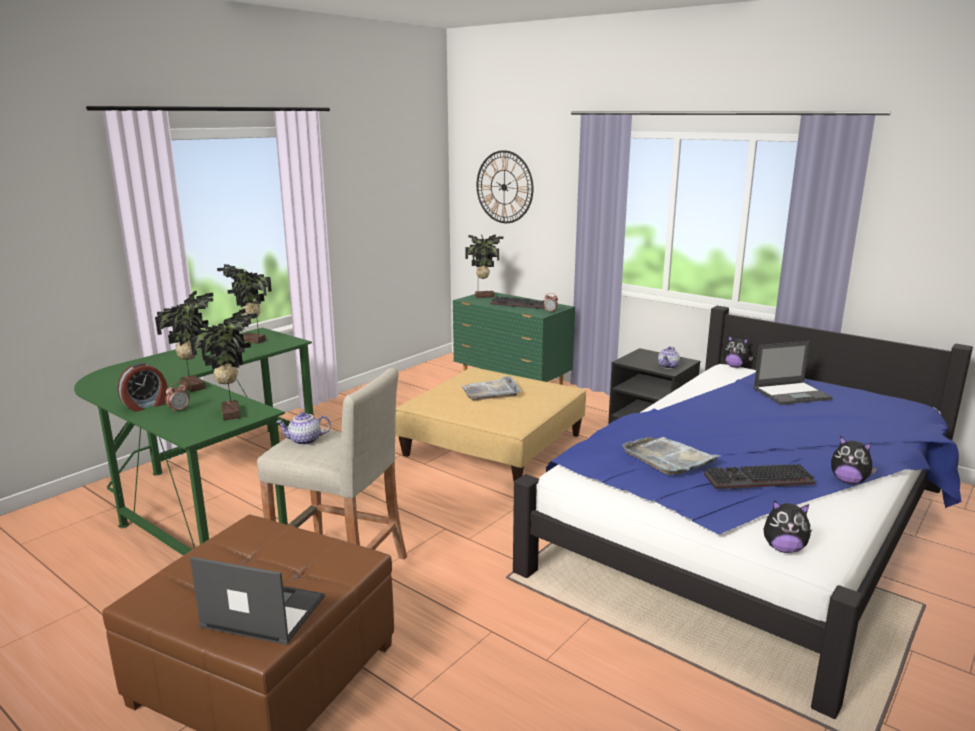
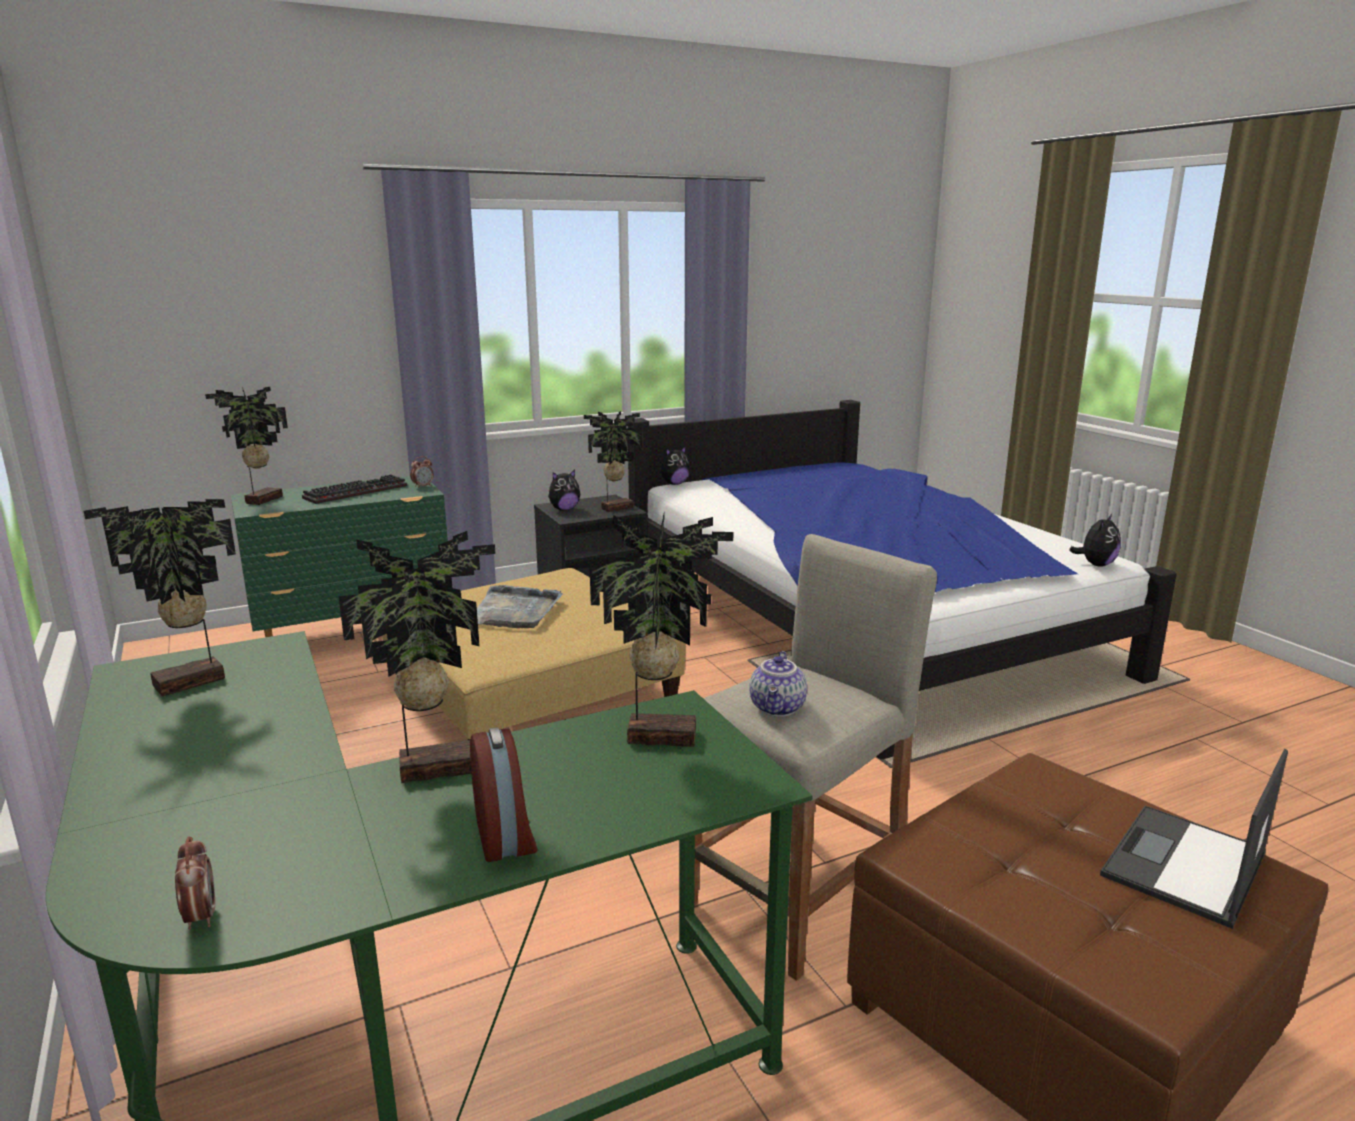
camera: 65 degrees left, 0 degrees up
(179, 410) = (585, 792): alarm clock -> alarm clock (201, 916)
(504, 187) = (213, 302): wall clock -> none
(668, 367) = (615, 508): teapot -> potted plant
(668, 458) = (912, 551): grey tray -> none
(757, 480) = (981, 536): keyboard -> none
(792, 393) = (786, 482): laptop -> none
(848, 481) = (987, 515): plush toy -> plush toy (564, 509)

